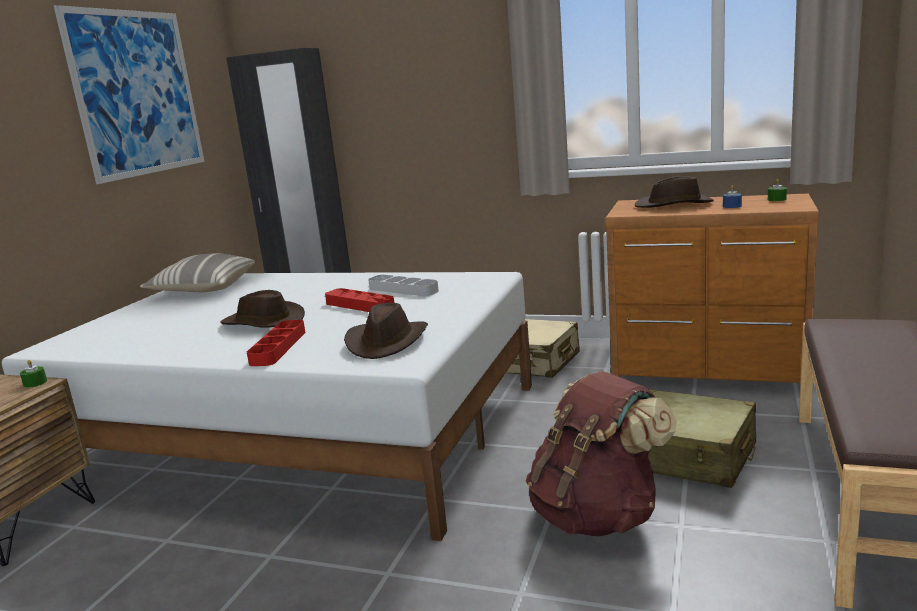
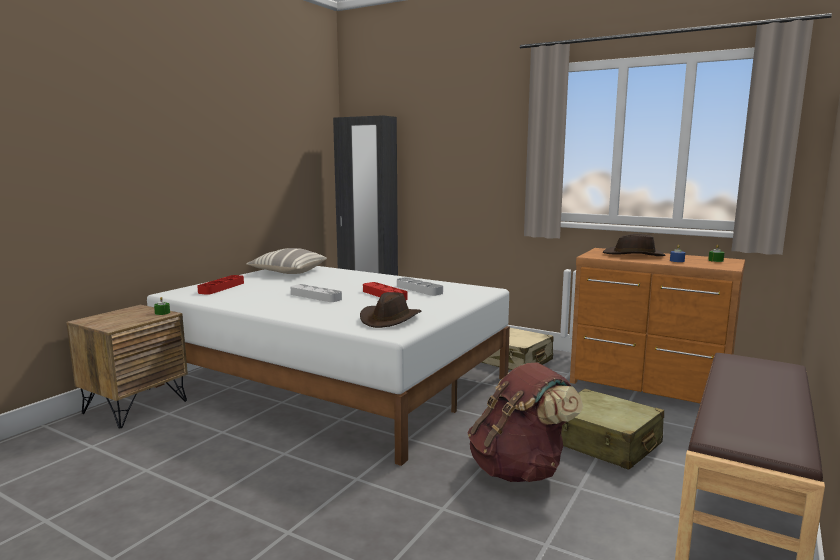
camera: 10 degrees right, 5 degrees down
(137, 93) = (267, 135): picture -> none
(263, 322) = (315, 296): brown hat -> grey tray
(278, 347) = (317, 312): red tray -> red tray (221, 288)

